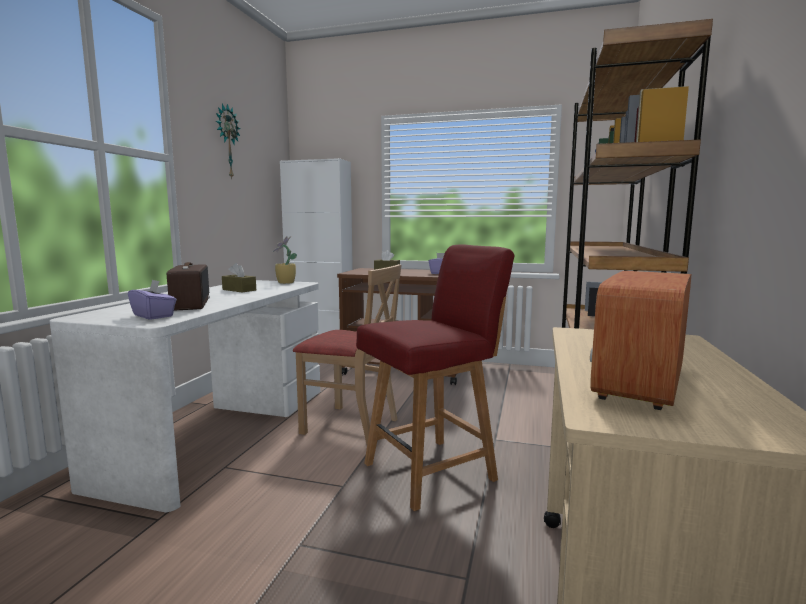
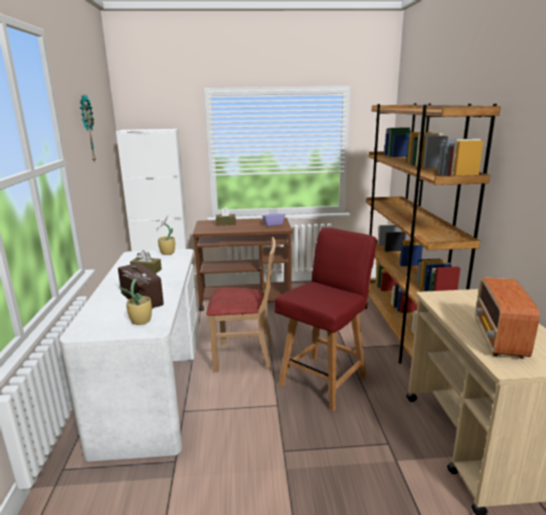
camera: 20 degrees left, 10 degrees up
(154, 316) = (140, 320): purple tissue box -> potted plant

